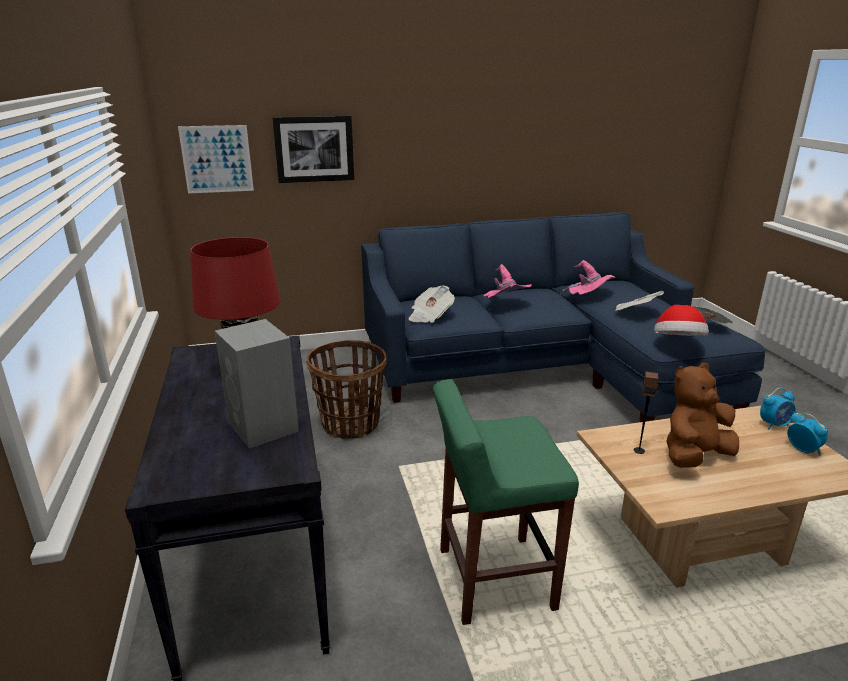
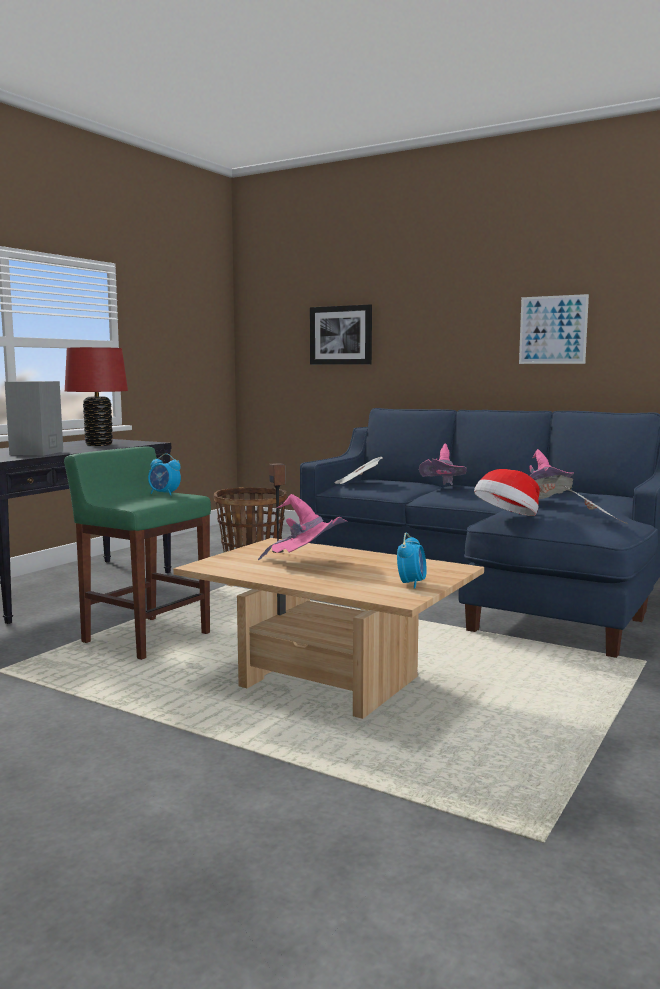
camera: 45 degrees right, 15 degrees down
(217, 159) = (270, 343): picture -> picture (553, 330)
(694, 456) = (306, 562): brown plush toy -> pink hat
(774, 425) = (441, 572): alarm clock -> alarm clock (164, 494)

